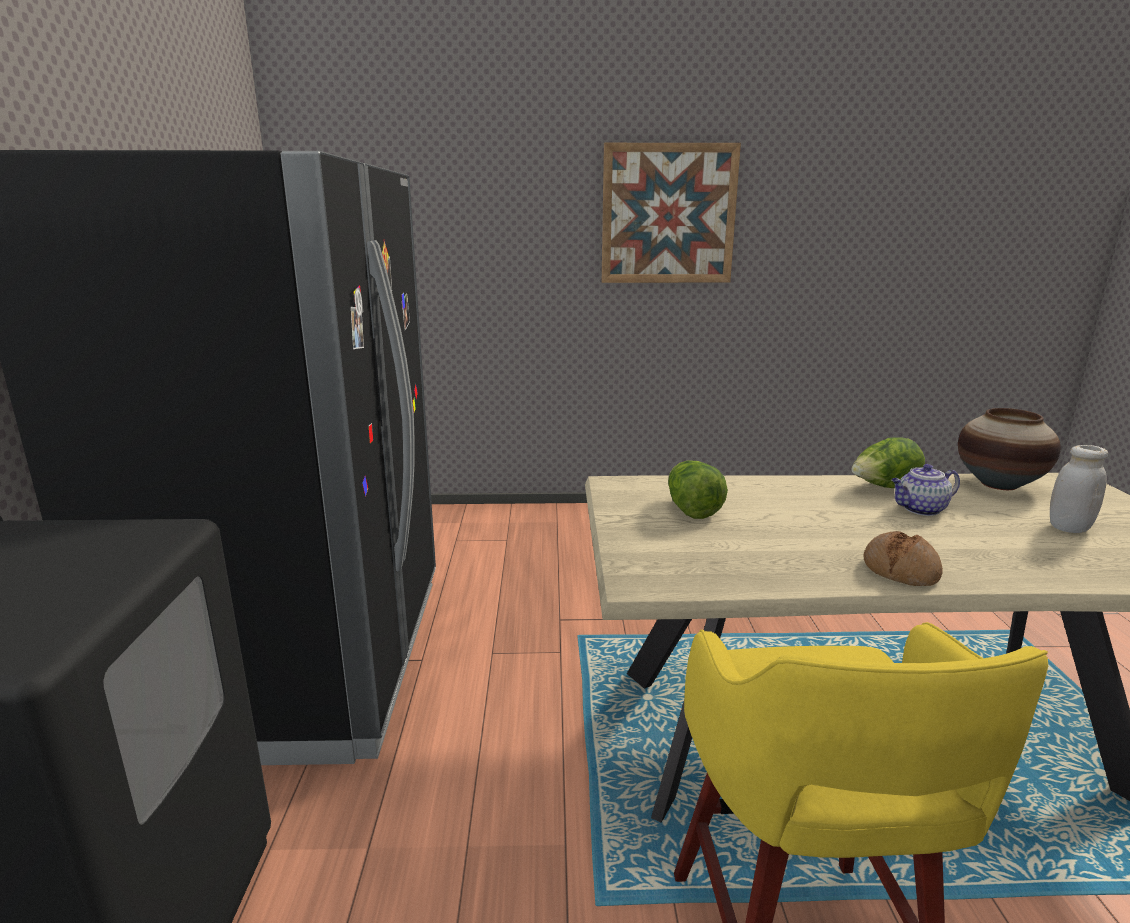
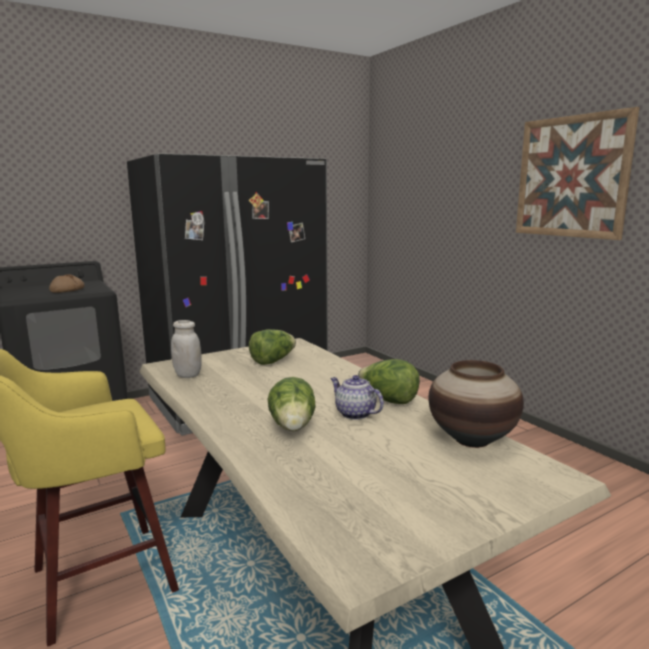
camera: 60 degrees right, 5 degrees down
(900, 570) = (228, 413): bread -> bread (67, 290)
(958, 544) = (293, 428): none -> lettuce
(1068, 527) = (386, 468): white jar -> white jar (188, 375)

